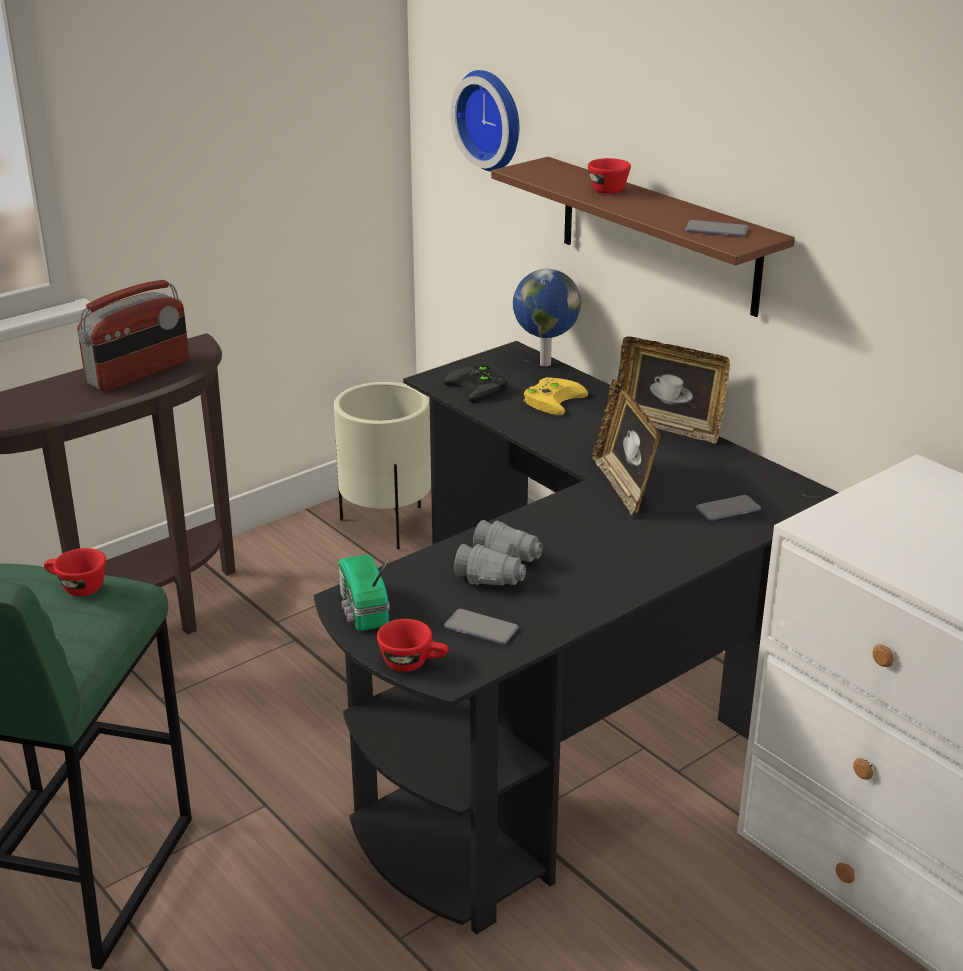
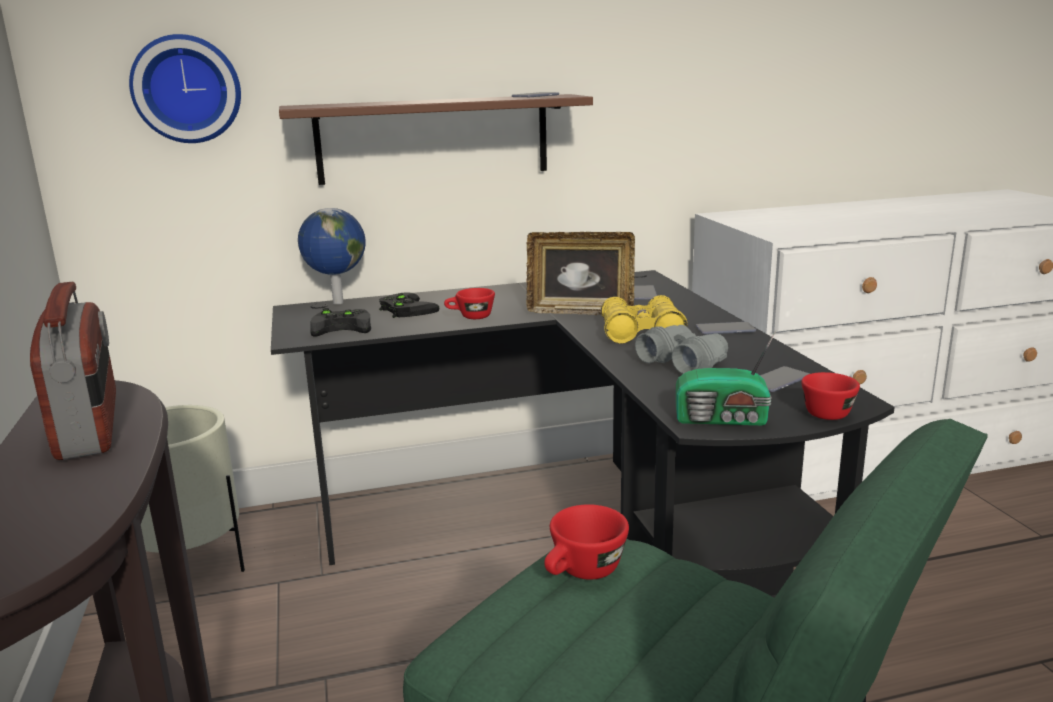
camera: 65 degrees left, 10 degrees down
(552, 399) = (404, 310): yellow game controller -> black game controller
(575, 532) = (641, 333): none -> yellow binoculars
(604, 189) = (396, 102): red cup -> red cup (470, 317)
(628, 579) = (725, 329): none -> phone
(668, 426) = (501, 289): picture frame -> none

